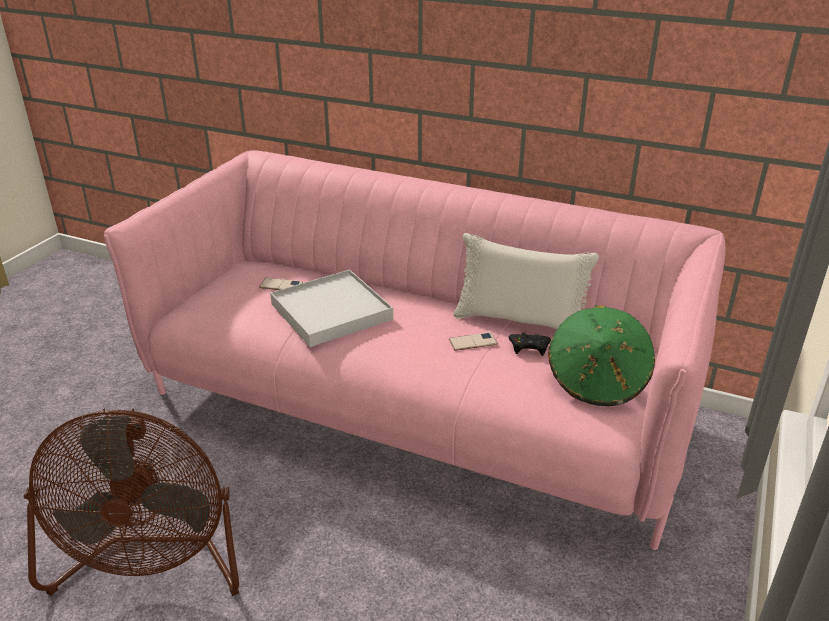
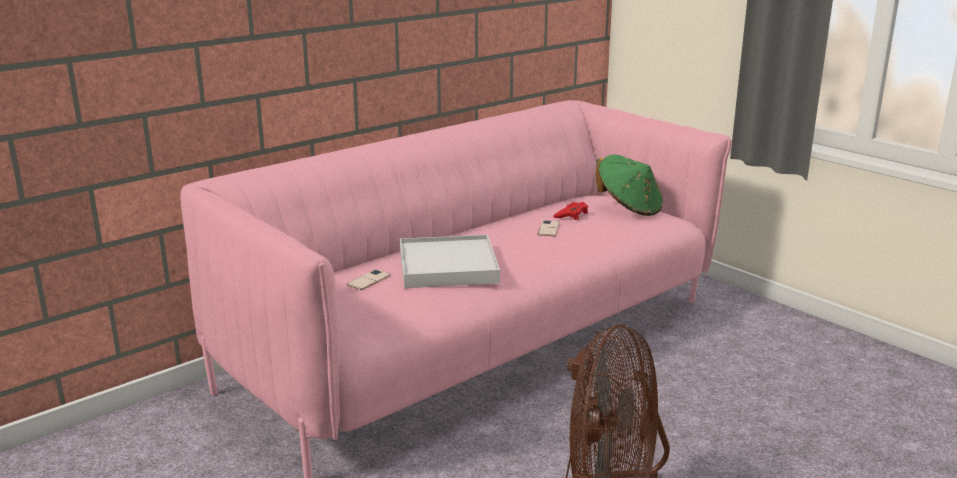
camera: 65 degrees left, 10 degrees down
(520, 321) = (527, 214): white pillow -> none
(529, 347) = (571, 215): black game controller -> red game controller

